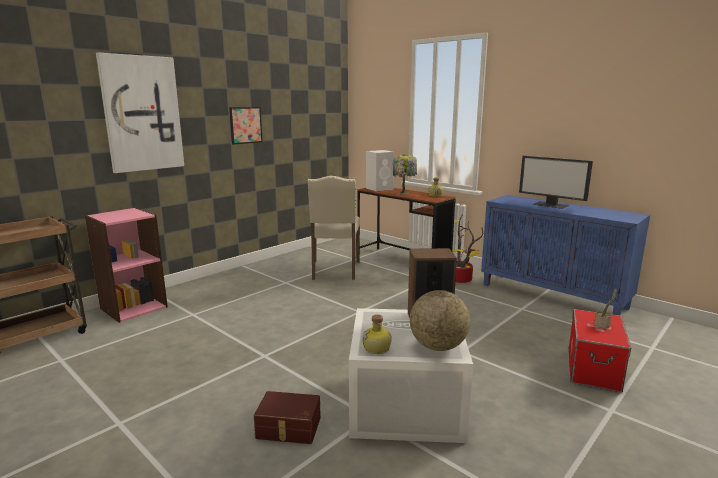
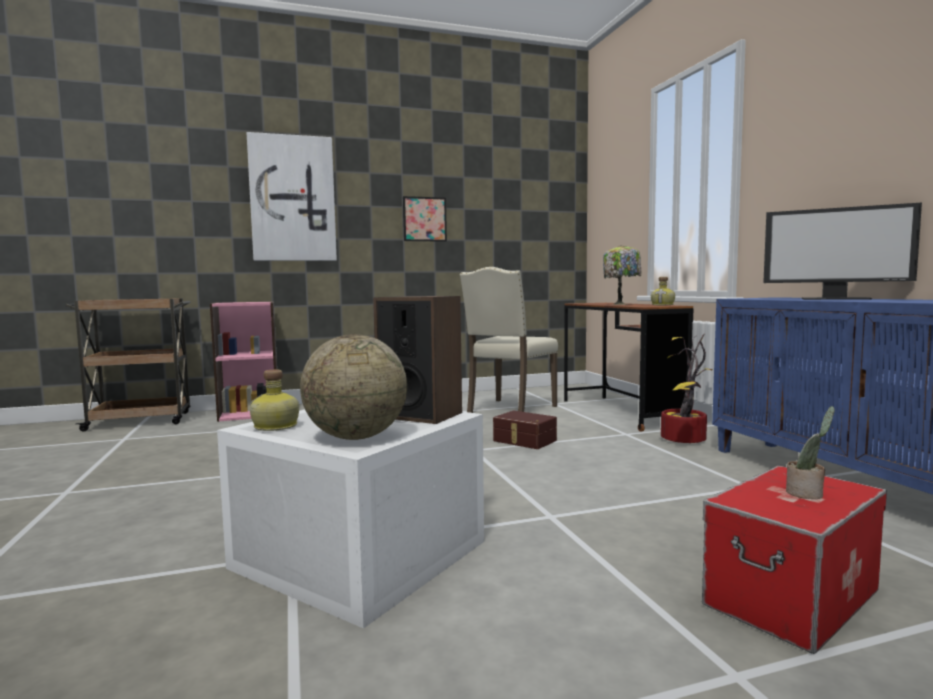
camera: 30 degrees right, 10 degrees down
(288, 428) = (184, 539): brown storage box -> brown storage box (524, 441)
(380, 188) = (597, 303): white speaker -> none
(551, 205) = (835, 299): monitor -> monitor turned 45 degrees counterclockwise

